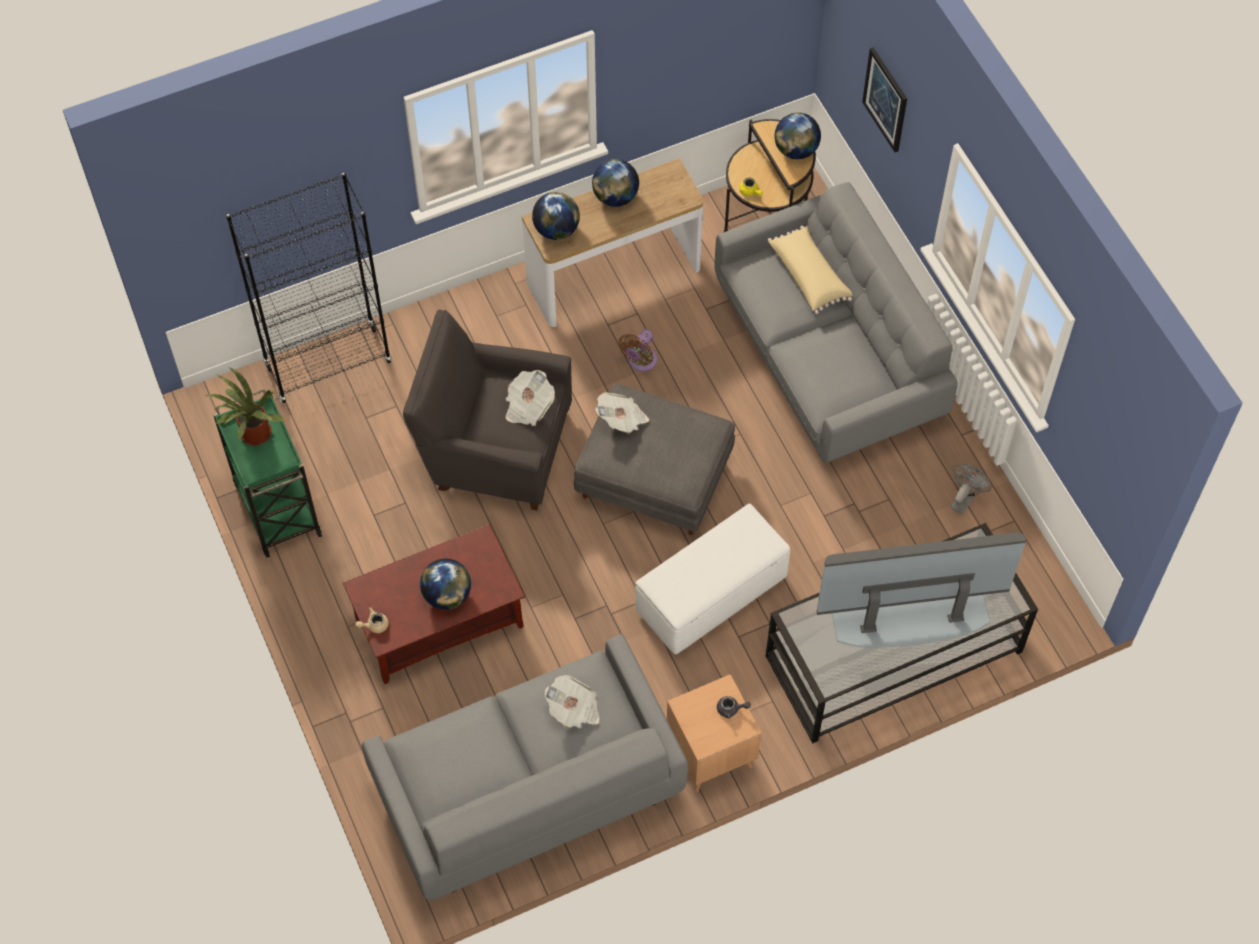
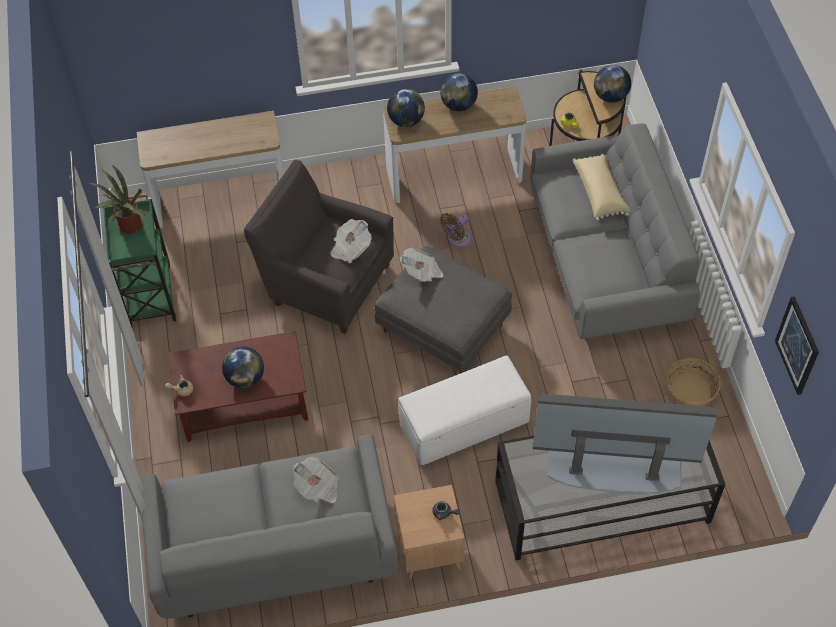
camera: 15 degrees right, 5 degrees down
(328, 364) = (221, 199): black bookcase -> console table
(886, 99) = (681, 53): picture -> picture (797, 345)
(964, 499) = (690, 390): grey fan -> basket

